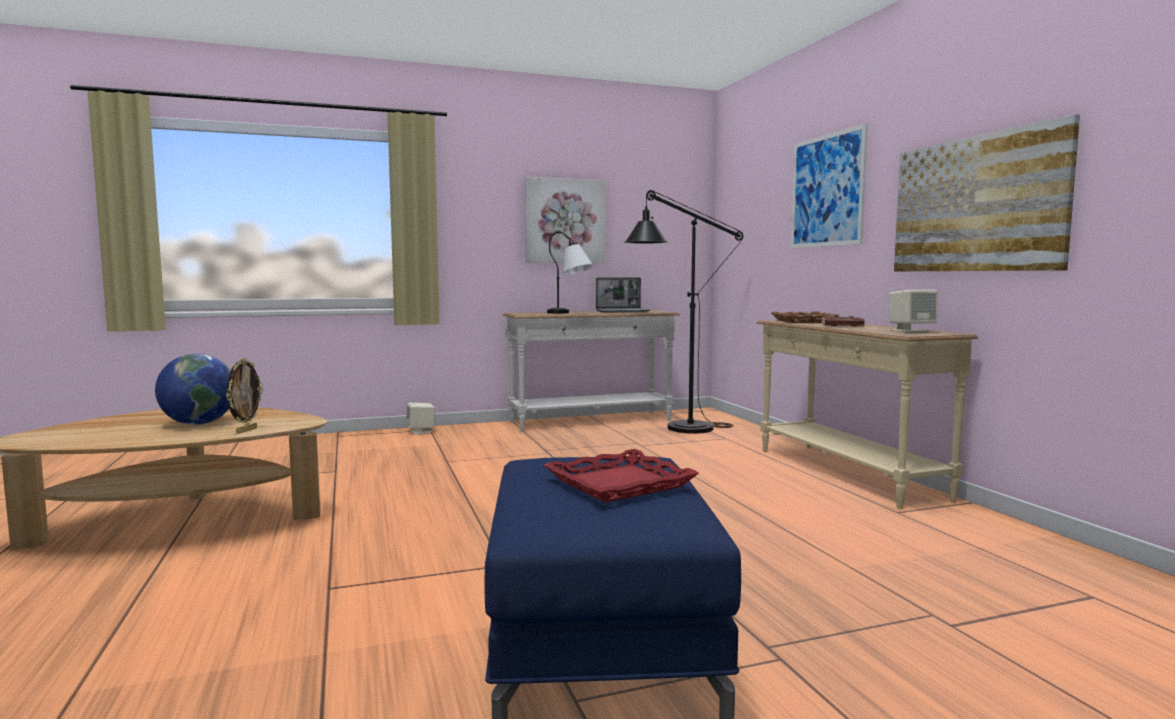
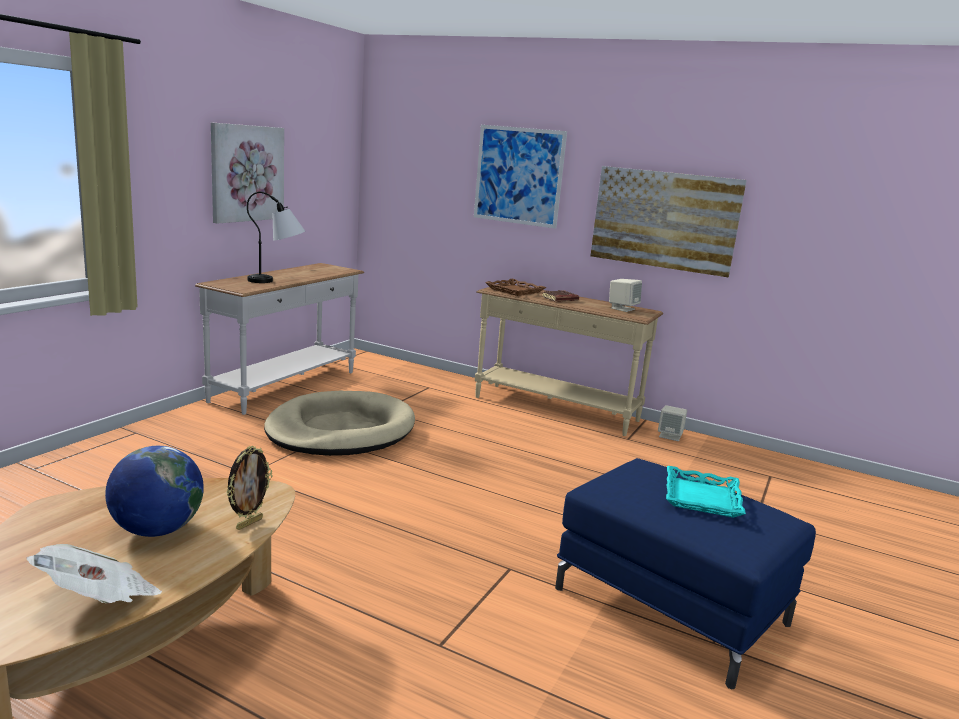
camera: 45 degrees left, 10 degrees up
(88, 439) = (100, 599): none -> newspaper
(246, 430) = (249, 523): picture frame -> picture frame turned 60 degrees clockwise
(421, 432) = (132, 438): beige speaker -> beige speaker (670, 436)
(573, 451) = (341, 430): none -> beige dog bed
(619, 483) = (701, 497): red tray -> turquoise tray
(622, 311) = (310, 271): laptop -> none
(678, 429) = (377, 383): black floor lamp -> none

